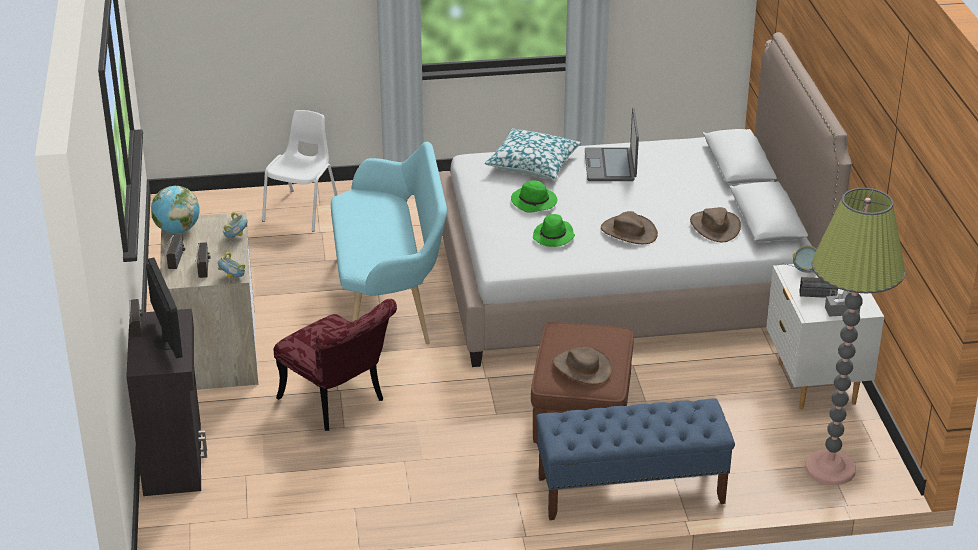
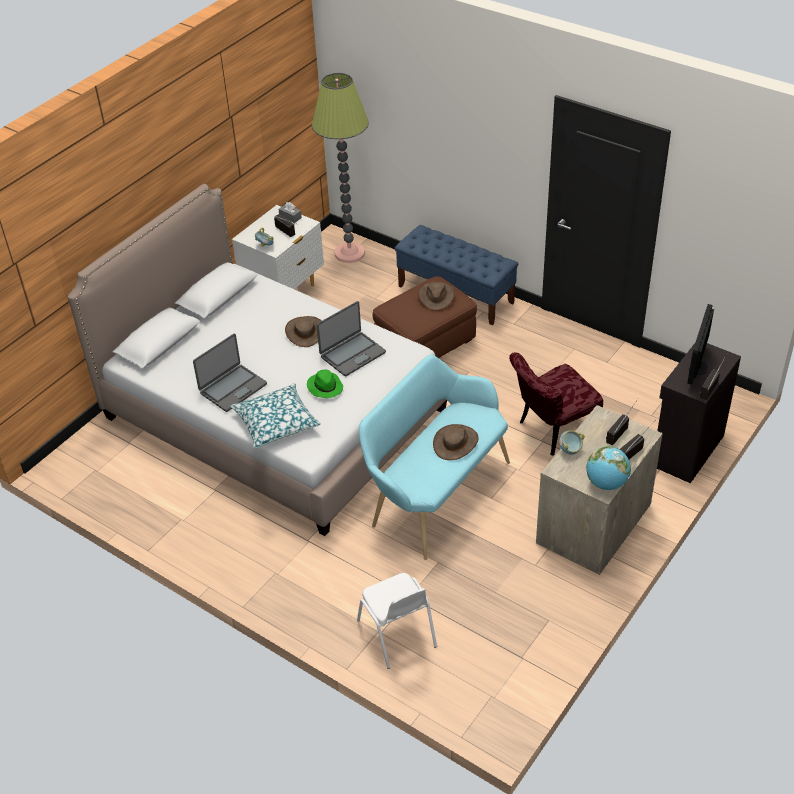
camera: 135 degrees left, 10 degrees up
(233, 278) = (604, 414): bowl -> none
(302, 210) = (397, 634): white chair -> white chair turned 90 degrees counterclockwise
(338, 404) = (552, 431): red chair -> red chair turned 120 degrees counterclockwise
(553, 237) = (352, 354): green hat -> laptop
(714, 226) = (253, 307): brown hat -> brown hat (455, 443)

